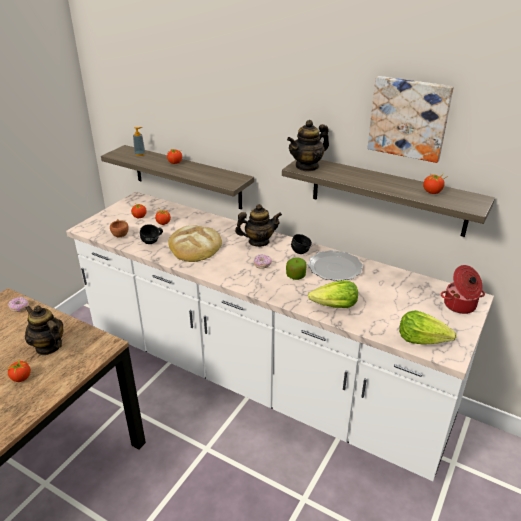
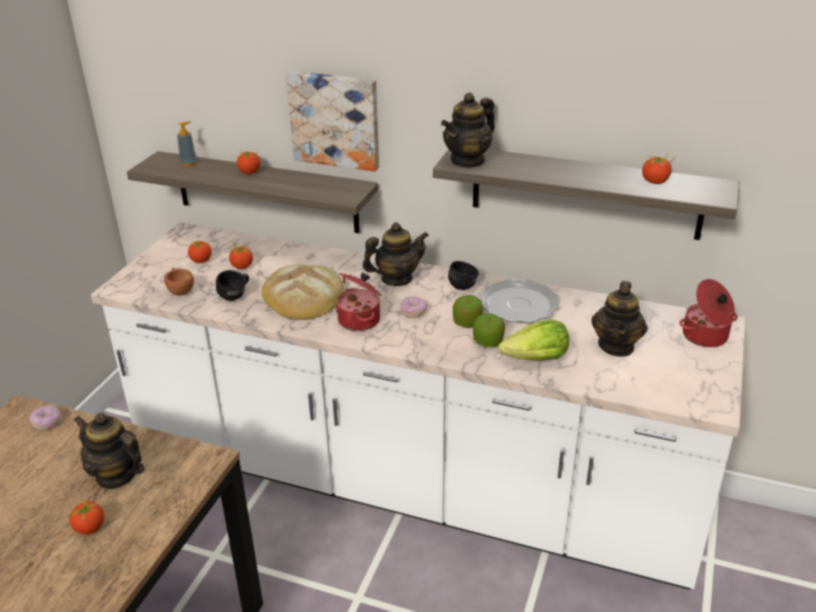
camera: 10 degrees left, 0 degrees up
(226, 266) = (360, 320): none -> cooking pot
(305, 291) = (488, 342): none -> apple
(393, 304) = (616, 346): none -> teapot
(409, 118) = (613, 80): picture -> picture (335, 119)
(422, 339) = (669, 389): lettuce -> none

